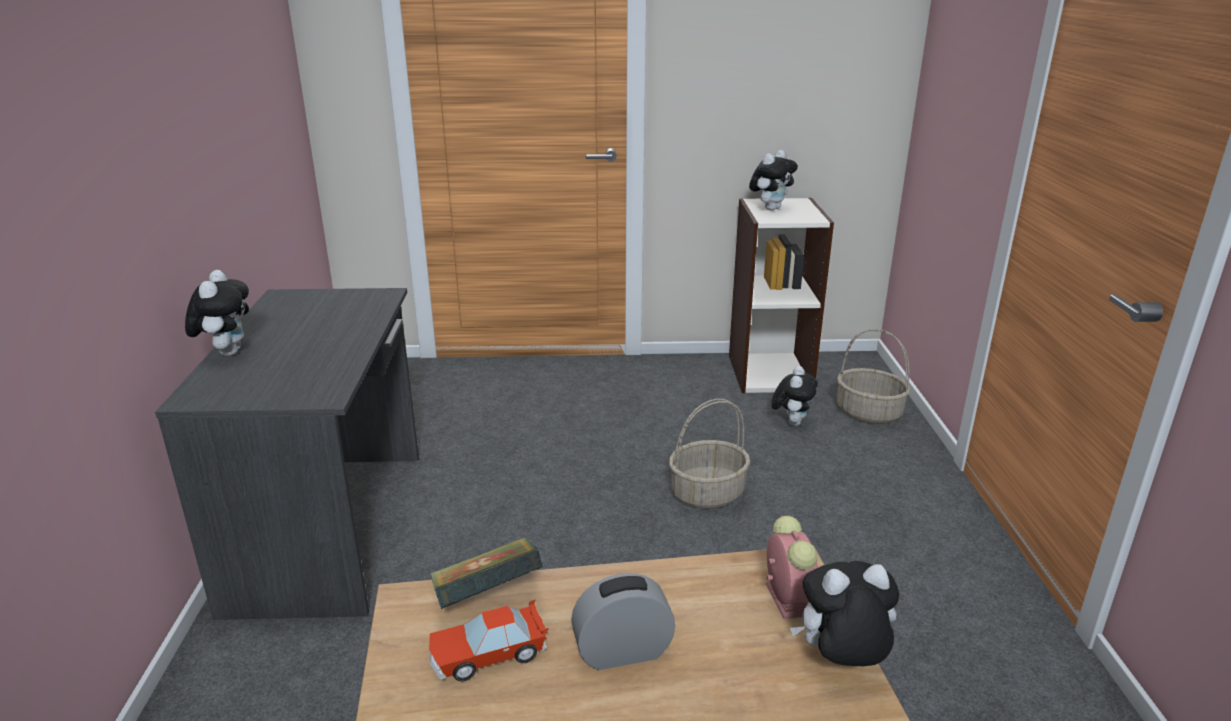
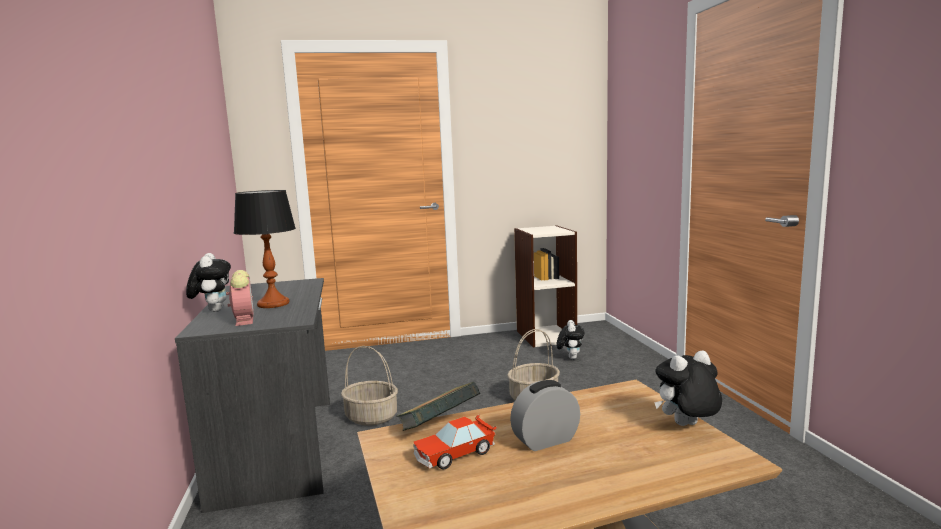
camera: 10 degrees left, 15 degrees down
(311, 348) = (273, 304): none -> table lamp
(770, 208) = (536, 230): plush toy -> none
(785, 597) = (634, 403): alarm clock -> alarm clock (244, 320)
(868, 413) = (614, 348): basket -> basket (370, 417)

